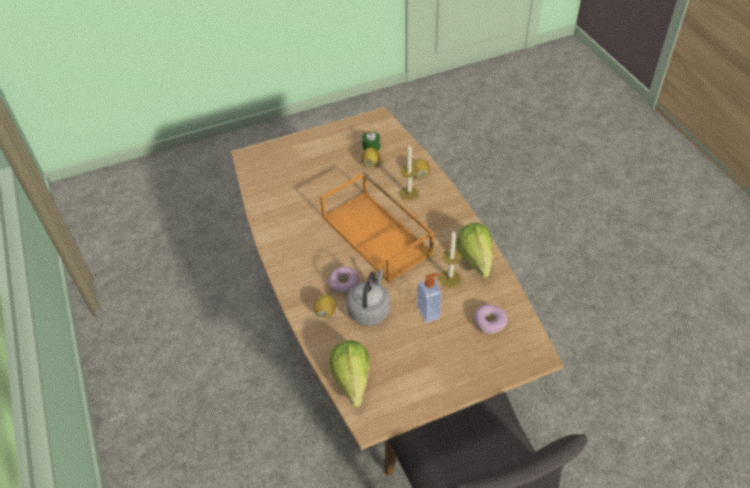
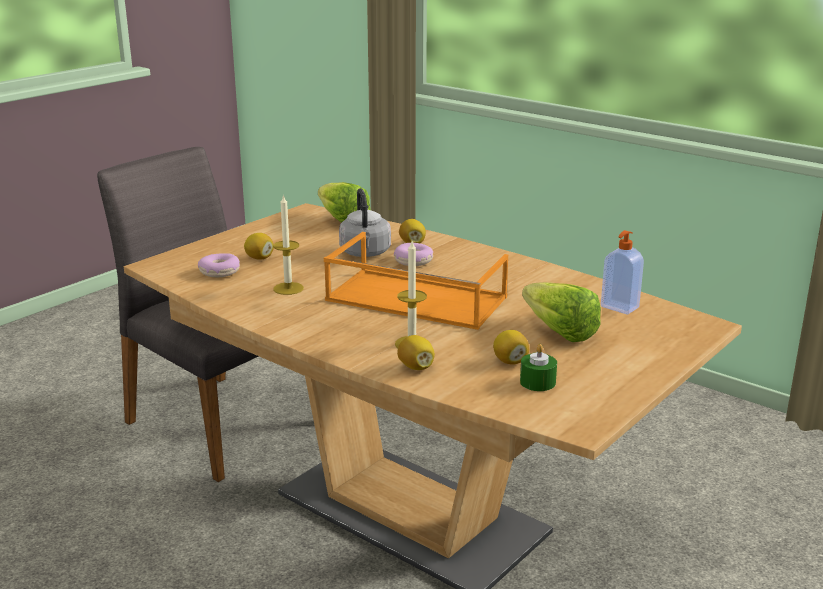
camera: 150 degrees right, 25 degrees down
(429, 312) = (296, 264): soap dispenser -> soap dispenser (619, 307)
(452, 334) = (259, 258): none -> lemon
(476, 264) = (261, 304): lettuce -> lettuce (556, 329)

